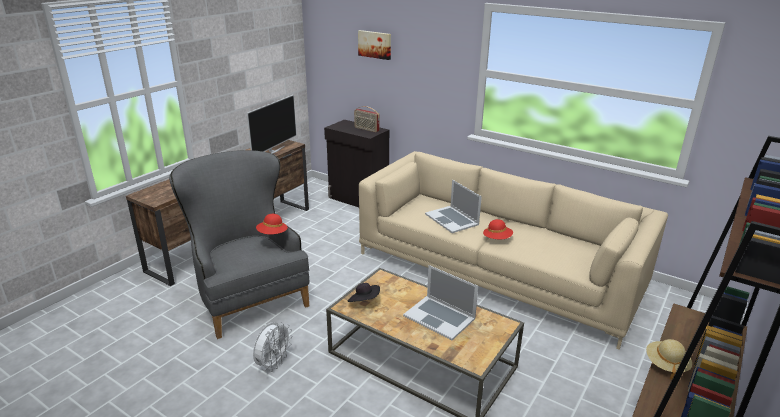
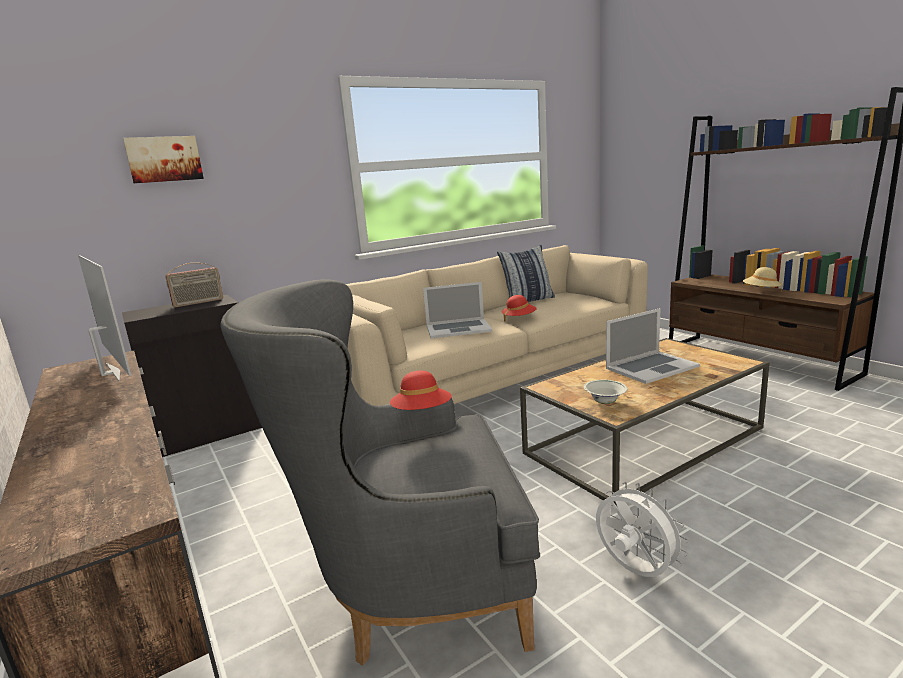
camera: 65 degrees left, 10 degrees down
(364, 301) = (605, 402): black hat -> white bowl
(555, 234) = (528, 301): none -> pillow

